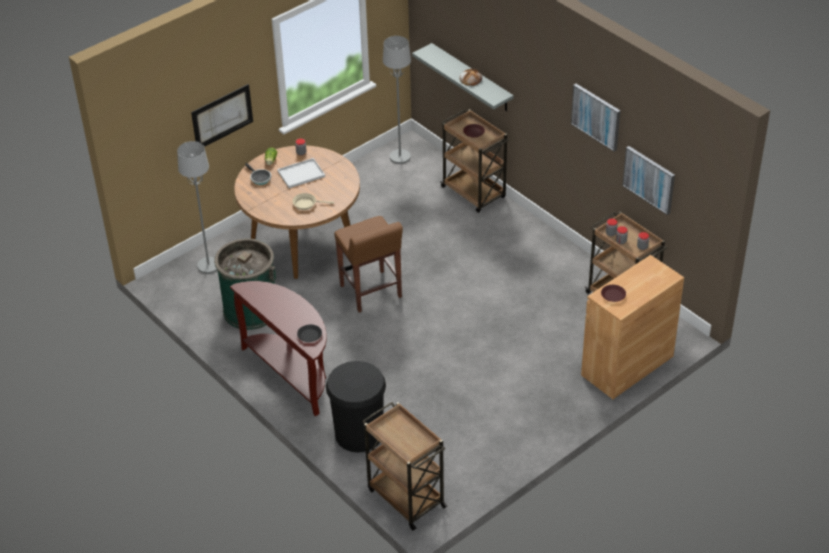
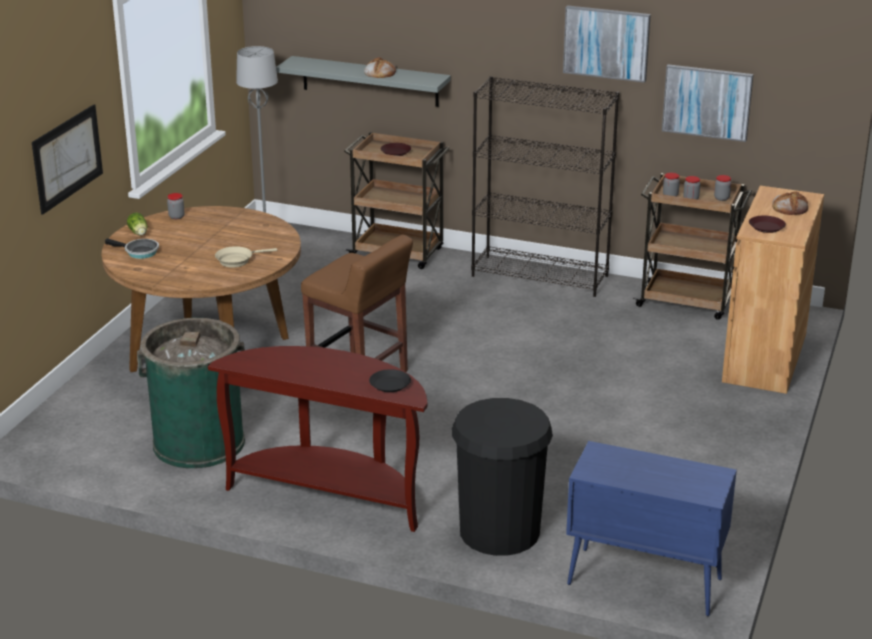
camera: 30 degrees left, 15 degrees down
(208, 265) = (86, 413): grey floor lamp -> none
(301, 173) = (198, 234): white tray -> none
(405, 497) = (642, 581): brown cart -> blue cabinet
(547, 244) = (540, 276): none -> black bookcase
(647, 282) = (790, 207): none -> bread

